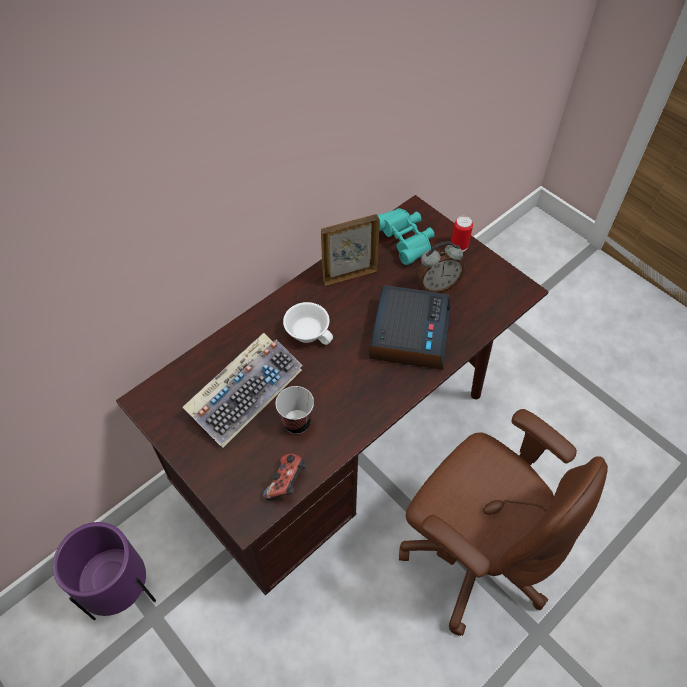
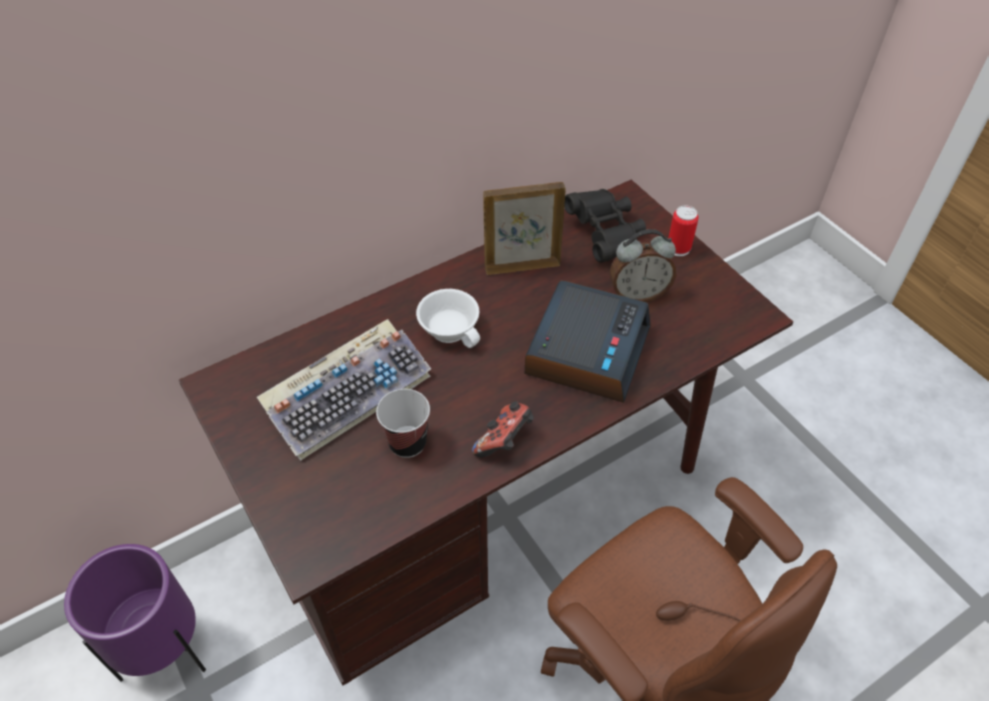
camera: 10 degrees right, 5 degrees down
(287, 483) = (374, 520): game controller -> game controller (505, 441)
(405, 242) = (606, 235): turquoise binoculars -> black binoculars

